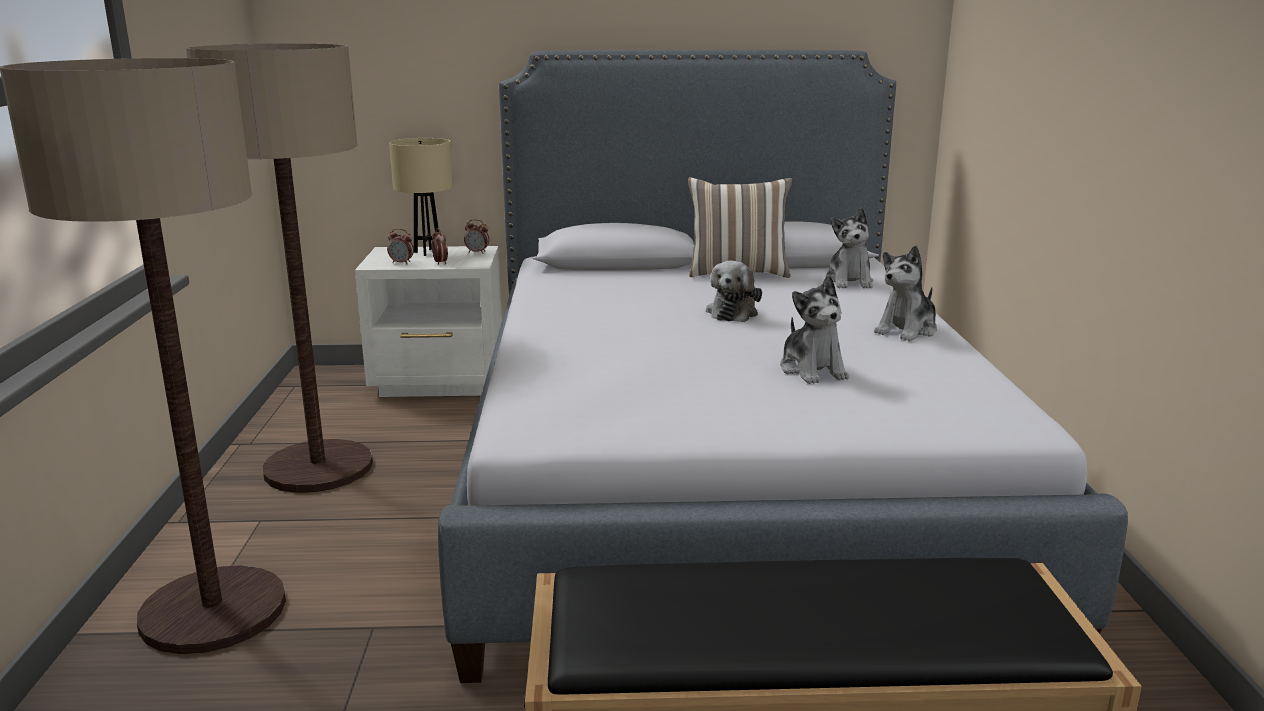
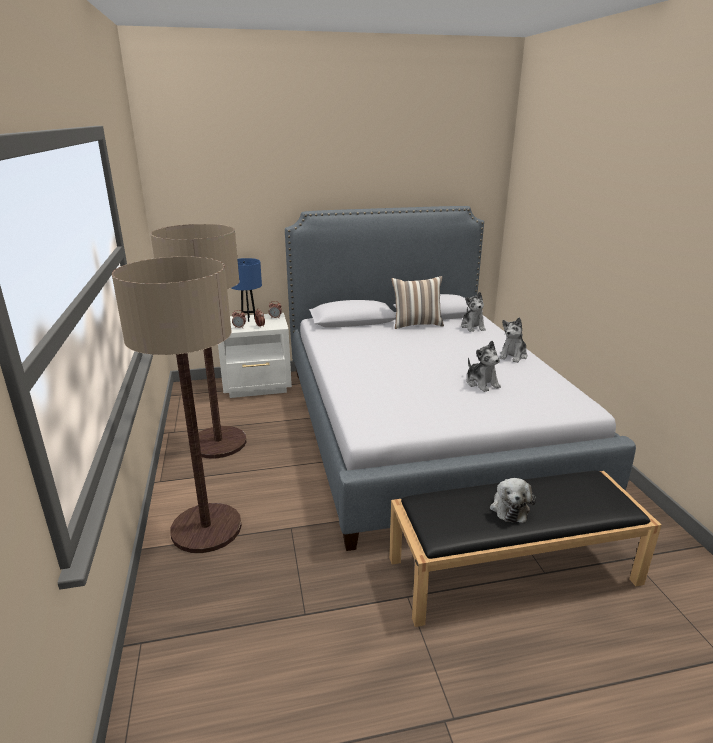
camera: 10 degrees left, 5 degrees up
(427, 252) = (248, 319): beige table lamp -> blue table lamp
(733, 312) = (427, 350): plush toy -> plush toy (509, 507)

